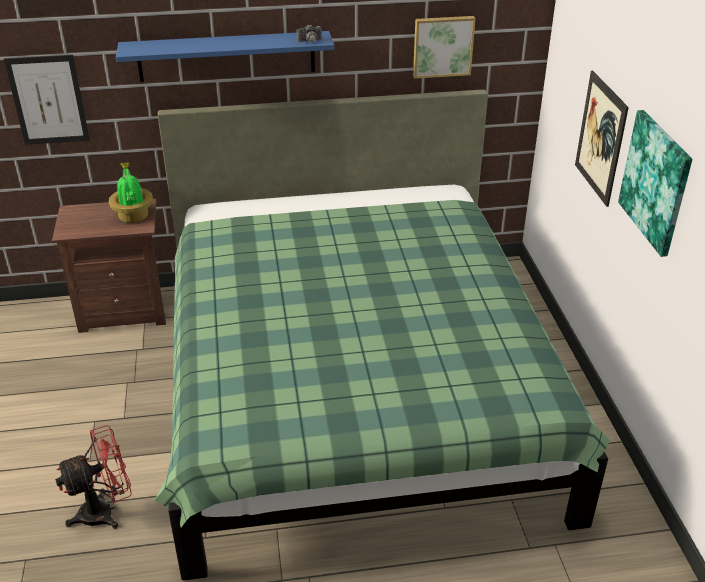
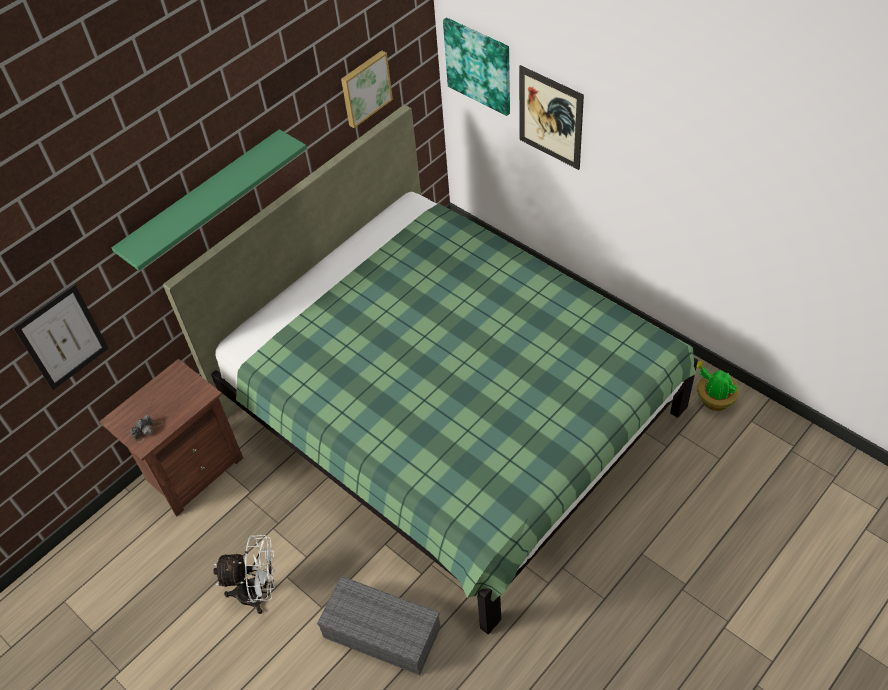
camera: 35 degrees left, 15 degrees up
(63, 418) = (258, 593): none -> white fan
(105, 511) = (380, 633): red fan -> grey storage box
(133, 215) = (181, 387): potted plant -> potted plant (713, 399)
(226, 56) = (204, 201): blue shelf -> green shelf
(312, 40) = (283, 149): camera -> camera (147, 430)
(656, 182) = (639, 148): picture -> picture (479, 65)

